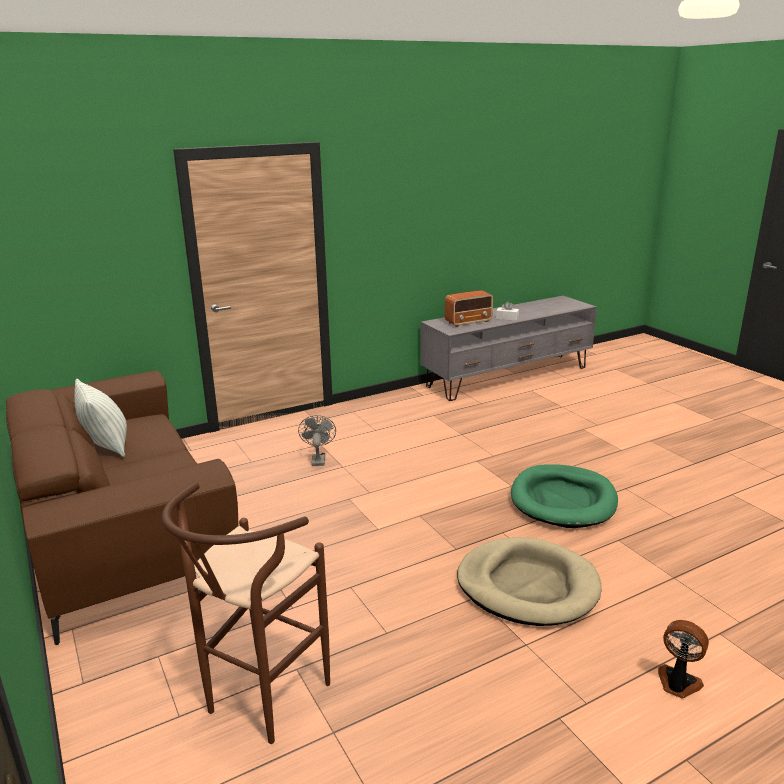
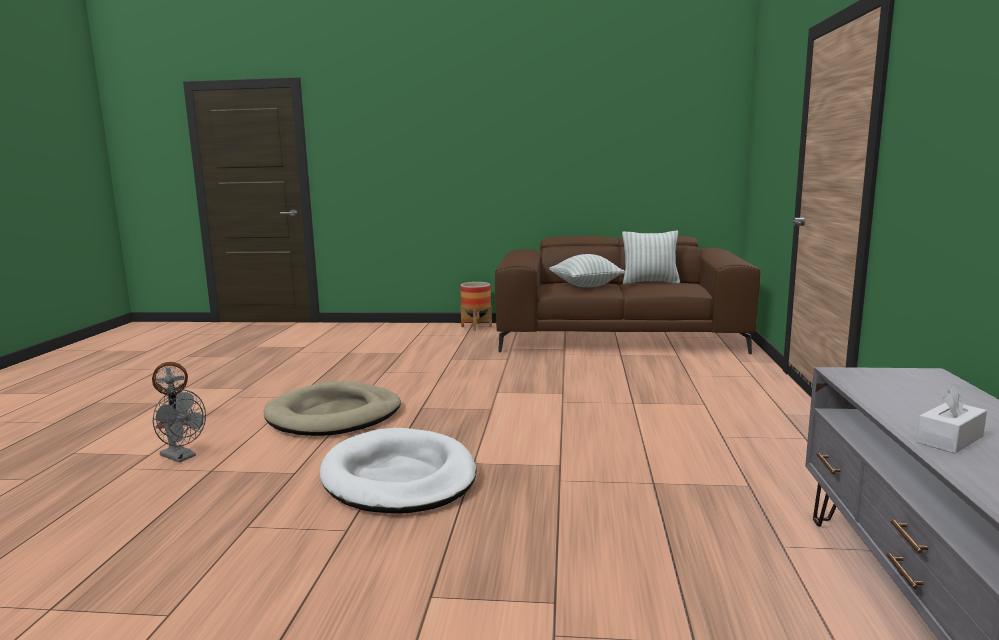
camera: 125 degrees right, 10 degrees down
(88, 673) = (476, 326): none -> planter
(147, 473) = (586, 286): none -> pillow
(260, 704) = (394, 345): brown stool -> none
(318, 459) = (664, 397): grey fan -> grey fan (182, 457)
(469, 322) = (919, 397): radio -> none
(563, 500) = (399, 478): green dog bed -> white dog bed

